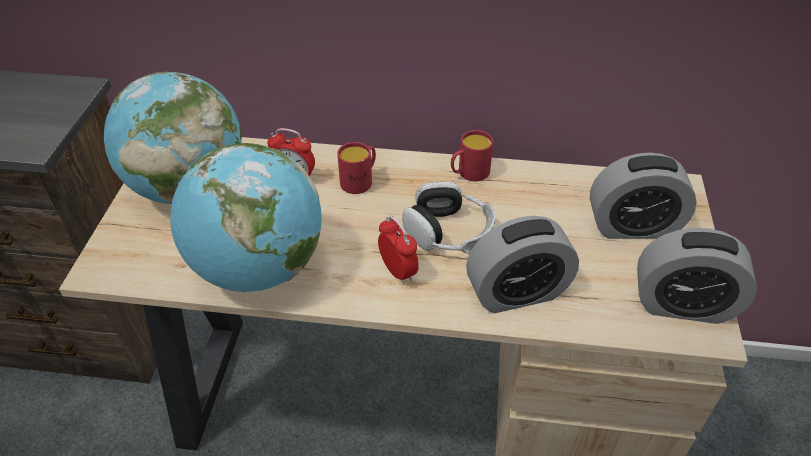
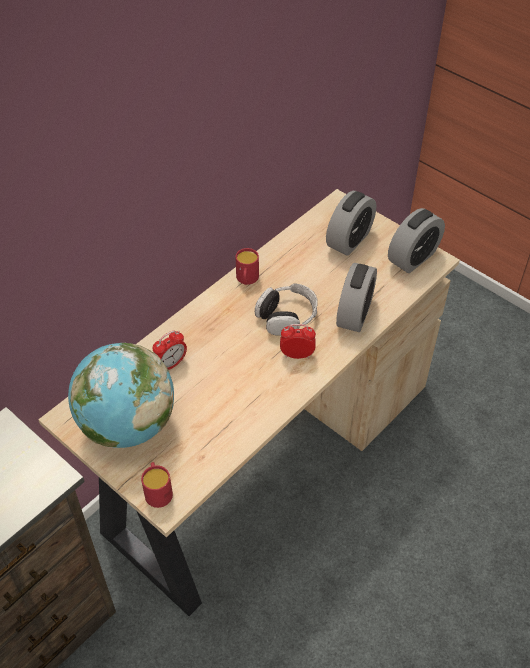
camera: 55 degrees left, 5 degrees up
(258, 268) = (238, 419): globe -> none
(360, 180) = (205, 333): red mug -> red mug (158, 491)

